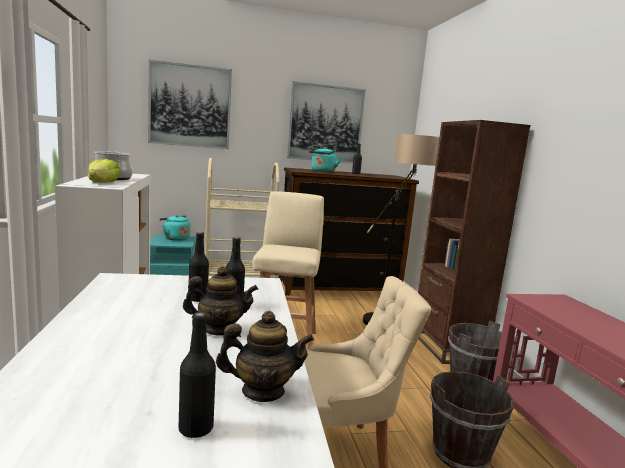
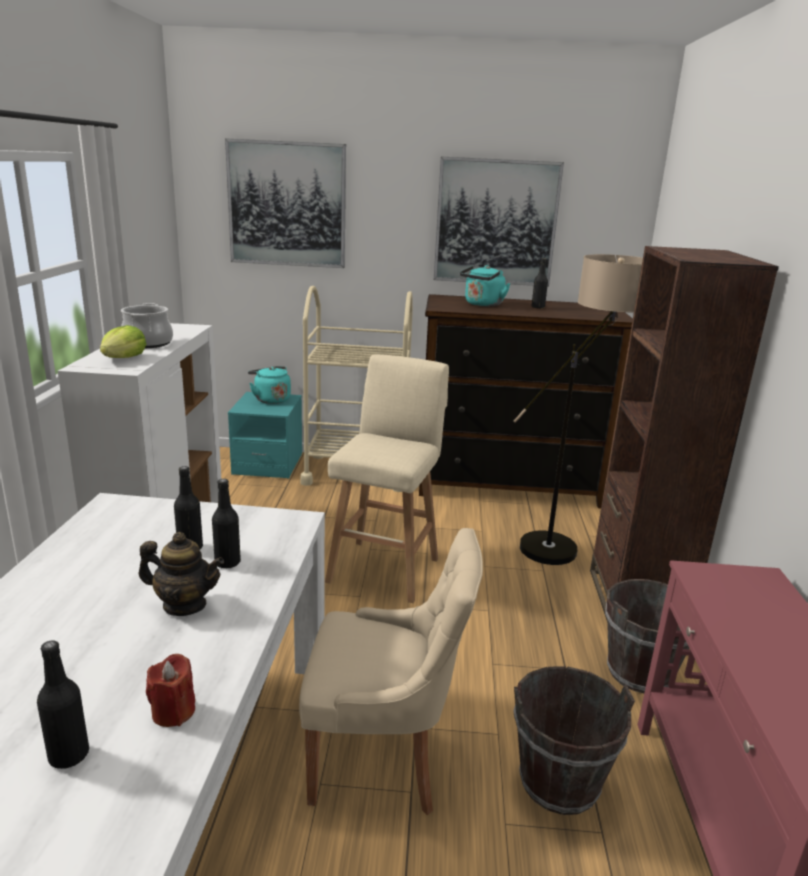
camera: 15 degrees right, 10 degrees up
(262, 391) = (173, 711): teapot -> red candle

